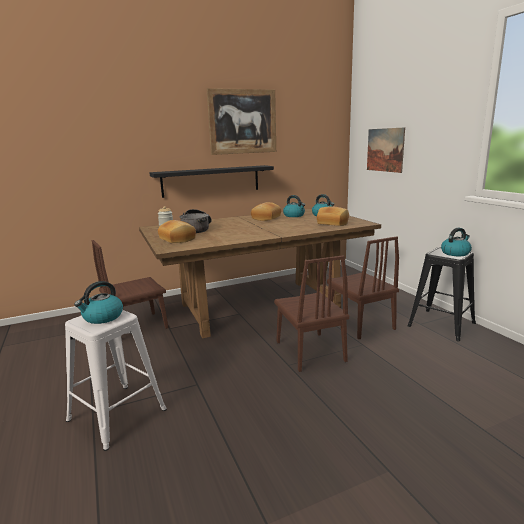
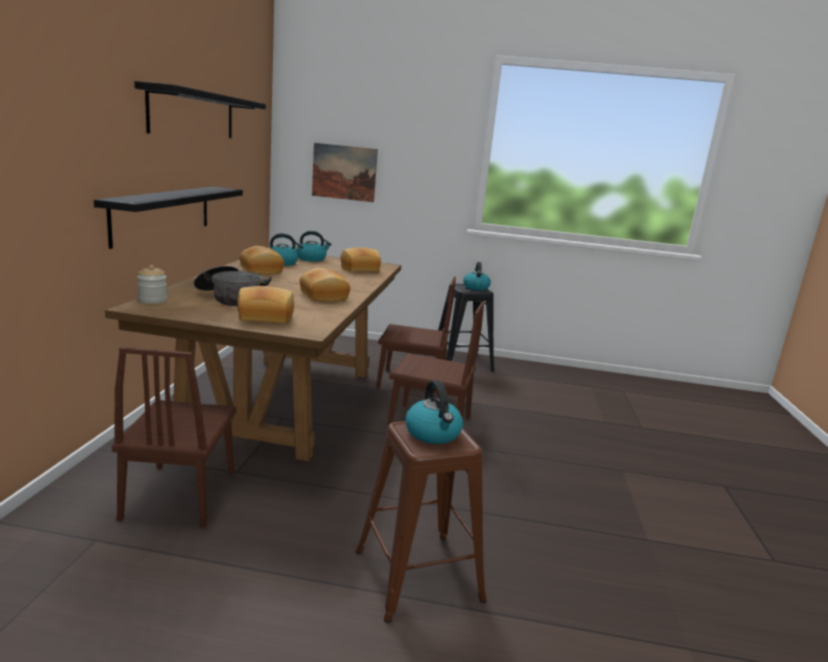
camera: 60 degrees left, 0 degrees up
(117, 414) = (416, 574): white stool -> brown stool
(242, 121) = (193, 114): picture -> black shelf
(244, 234) = (322, 296): none -> bread

